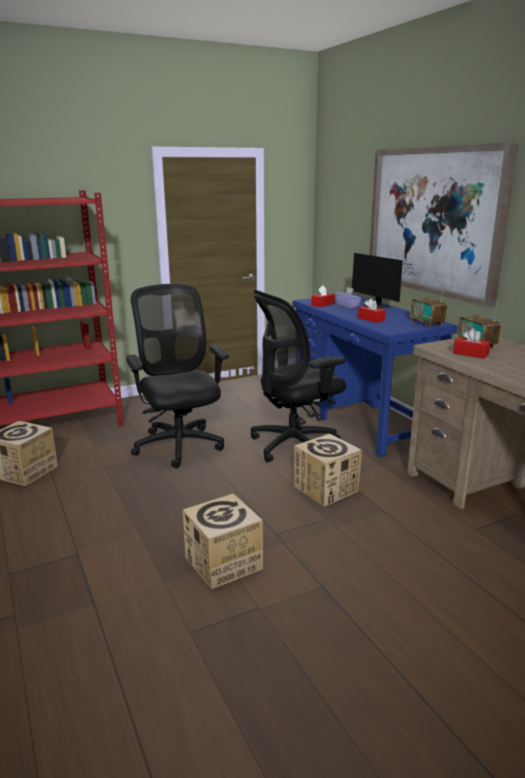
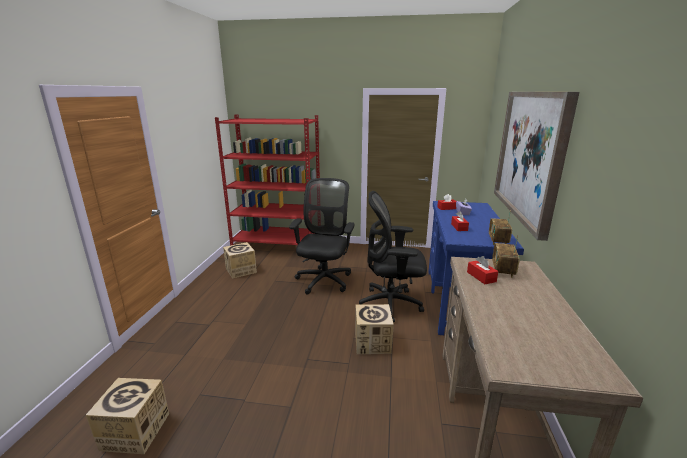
camera: 35 degrees right, 0 degrees up
(223, 563) = (260, 363): cardboard box -> cardboard box (135, 431)
(377, 306) = (486, 218): monitor -> none

